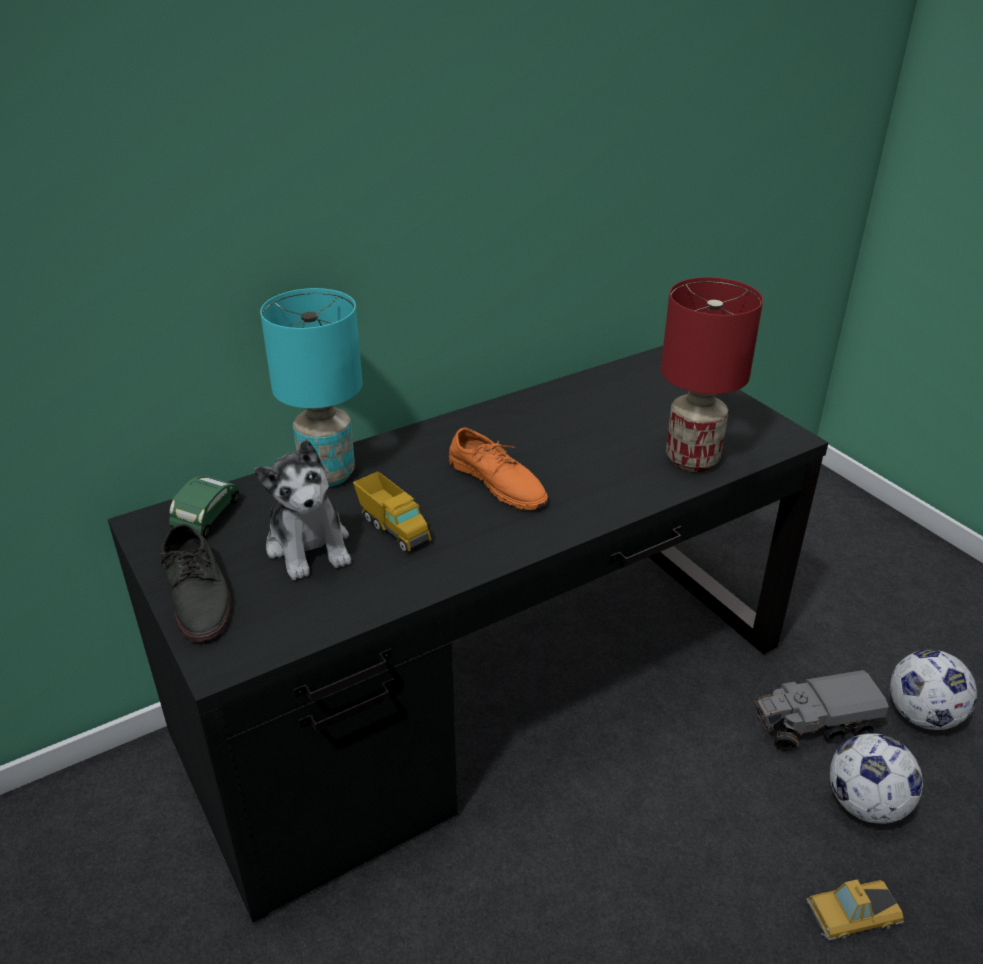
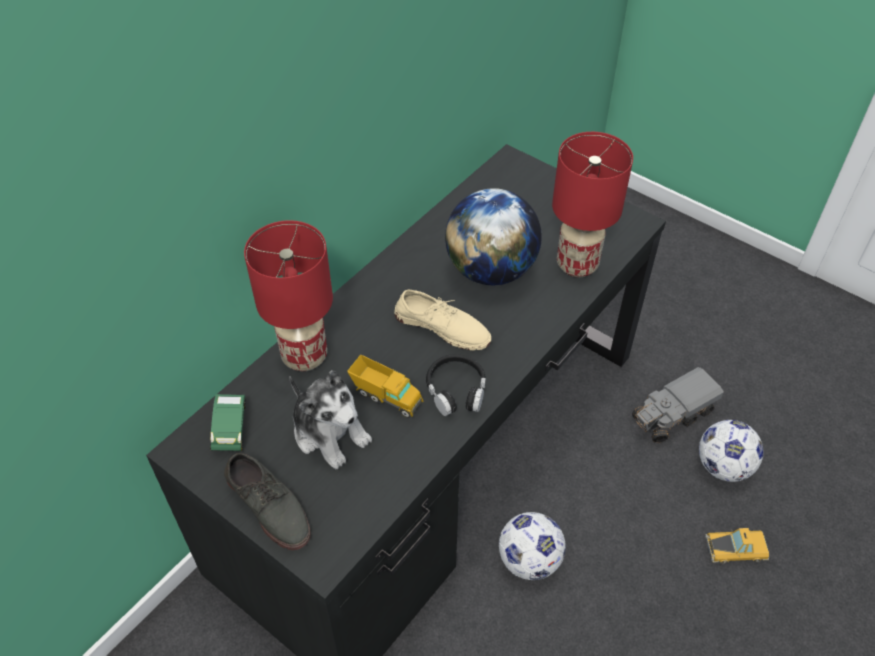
camera: 20 degrees left, 15 degrees up
(329, 474) = (305, 356): turquoise table lamp -> red table lamp
(478, 541) = (456, 390): none -> black headphones
(498, 481) = (443, 326): orange shoe -> beige shoe
(584, 444) = (491, 270): none -> globe
(851, 913) = (737, 548): toy car -> toy car turned 150 degrees counterclockwise
(922, 716) = (740, 385): football -> football (529, 561)

